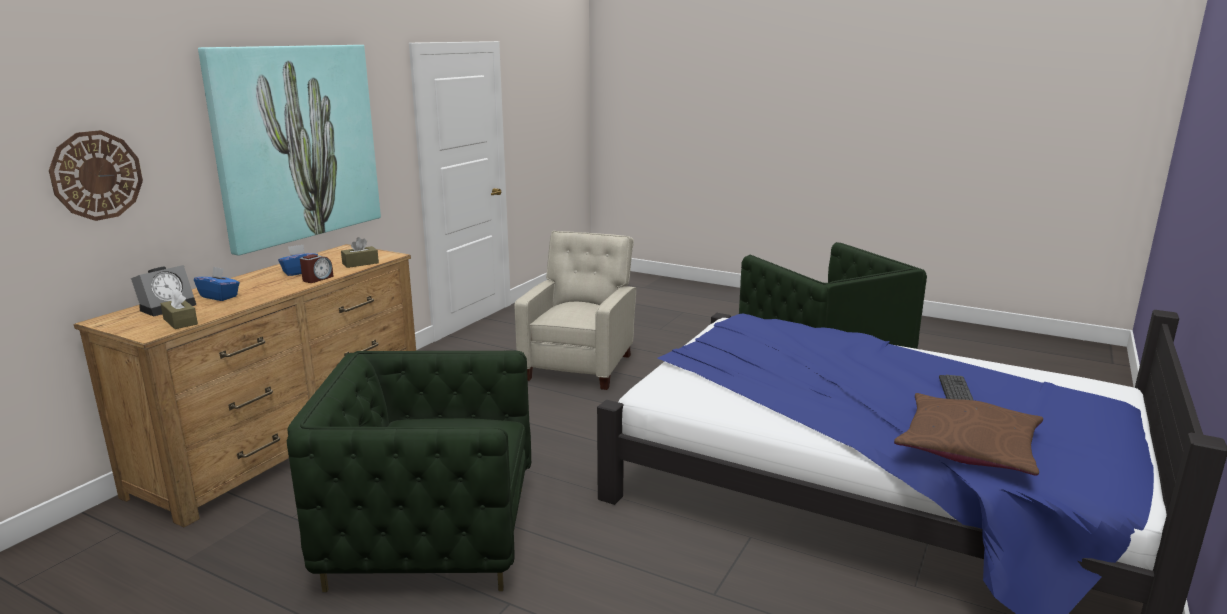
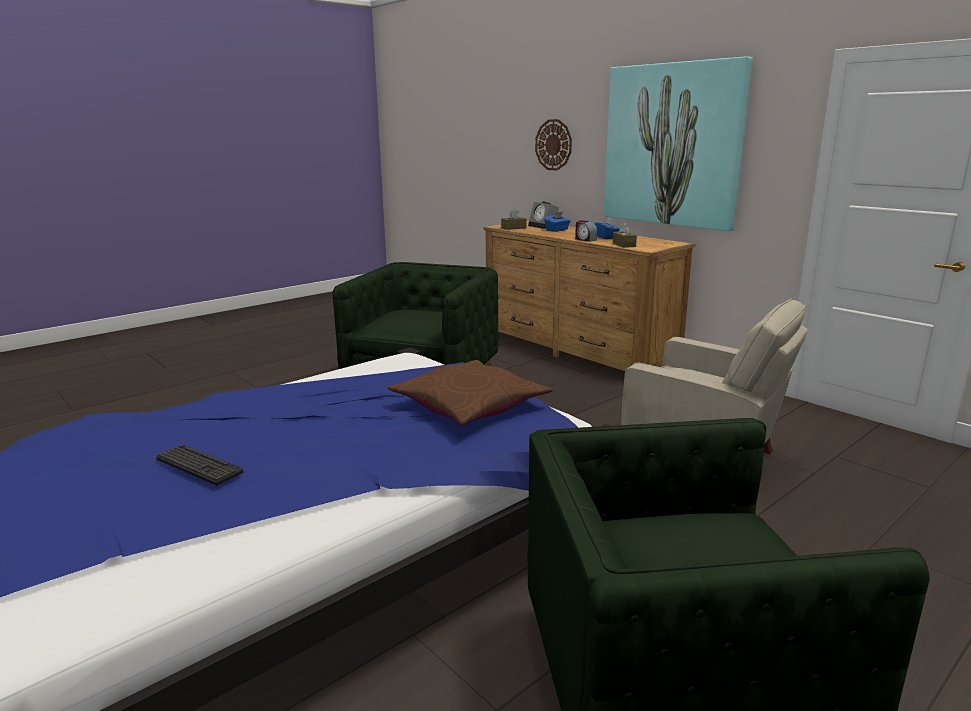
camera: 110 degrees right, 0 degrees up
(967, 447) = (129, 433): brown pillow -> brown pillow (470, 406)

